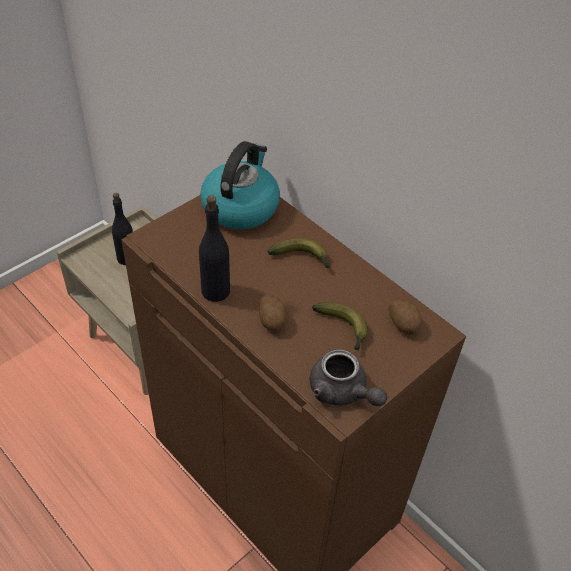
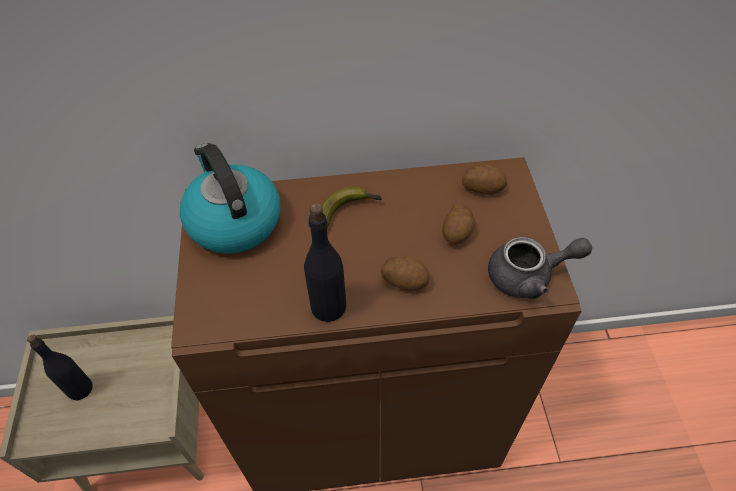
camera: 50 degrees left, 5 degrees up
(343, 329) = (457, 232): banana -> potato

